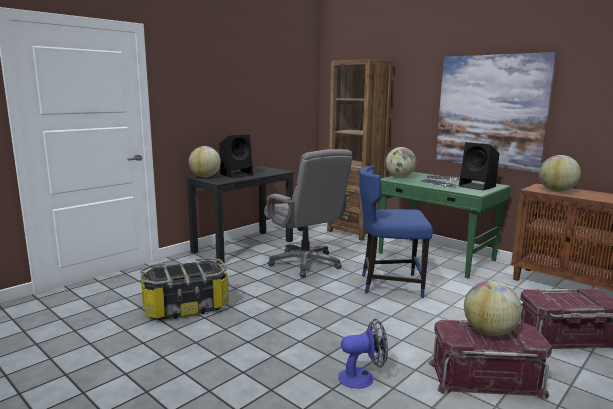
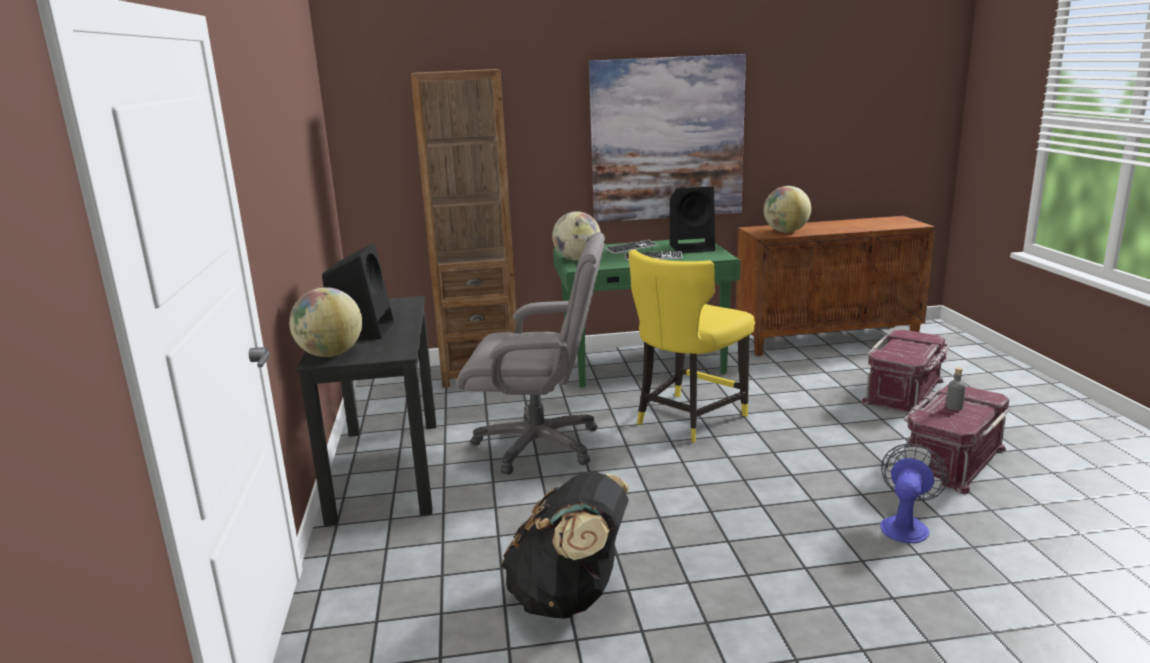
camera: 50 degrees left, 5 degrees up
(186, 307) = (570, 598): storage box -> black backpack
(389, 284) = (687, 419): blue chair -> yellow chair
(489, 332) = (954, 407): globe -> grey bottle

